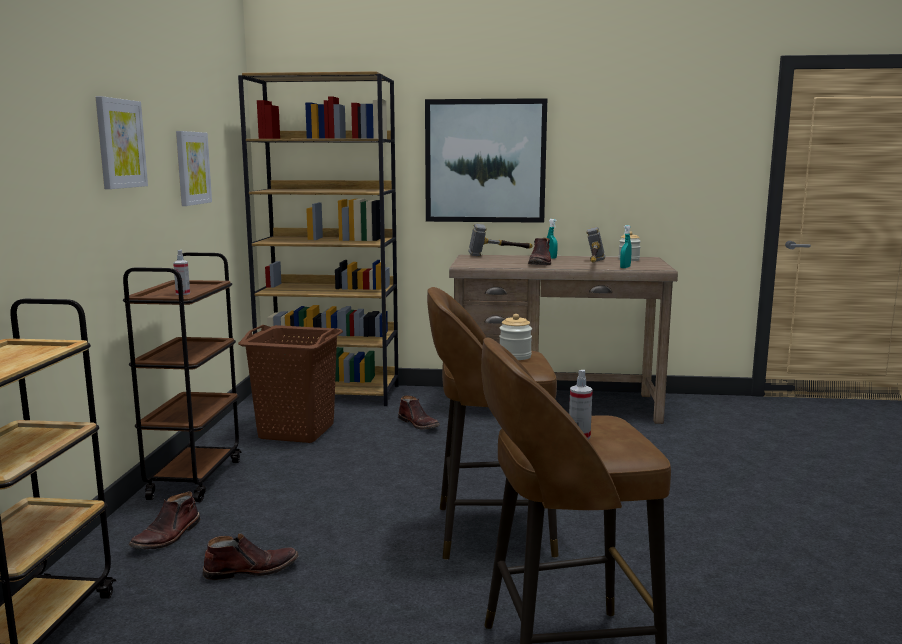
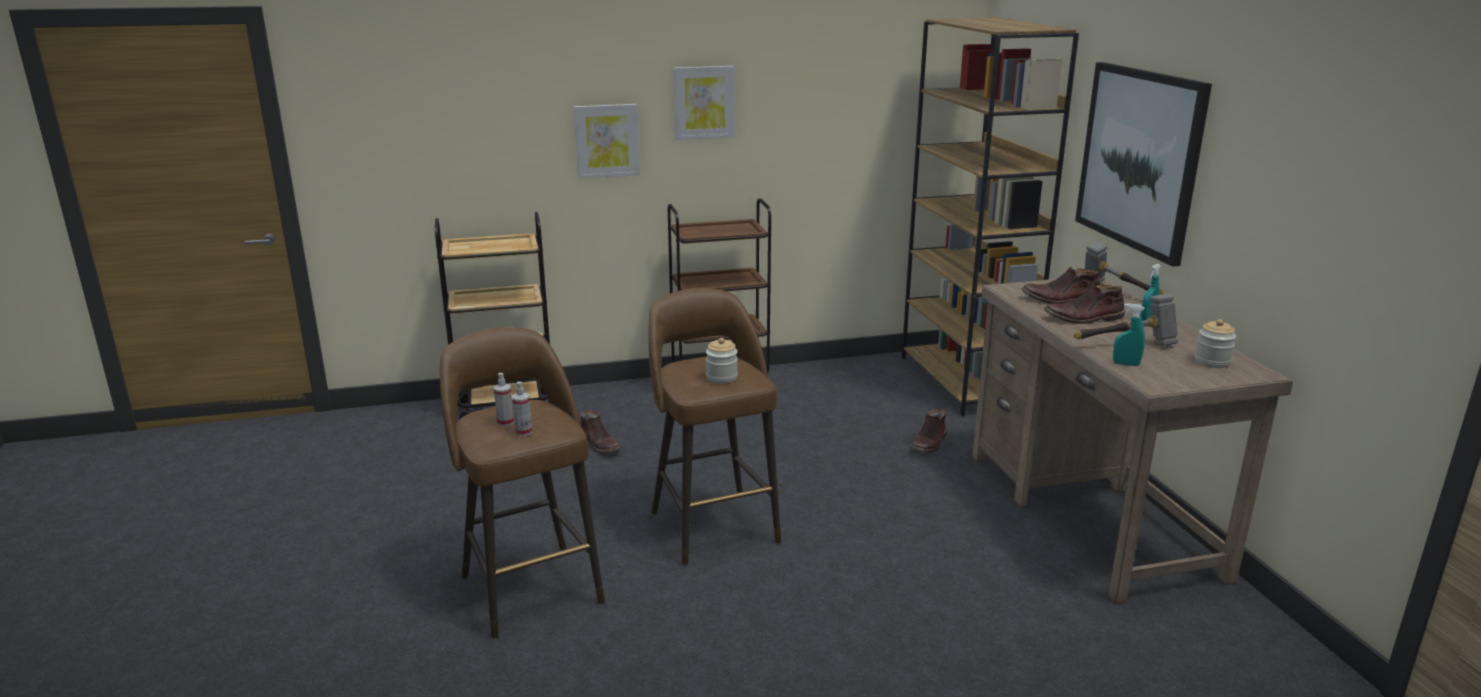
camera: 70 degrees right, 10 degrees up
(167, 536) = (629, 404): brown boot -> brown boot (1061, 300)
(183, 293) = (709, 233): spray bottle -> spray bottle (524, 432)
(192, 168) = (829, 119): picture -> picture (606, 140)
(296, 431) = (849, 393): brown laundry basket -> none

